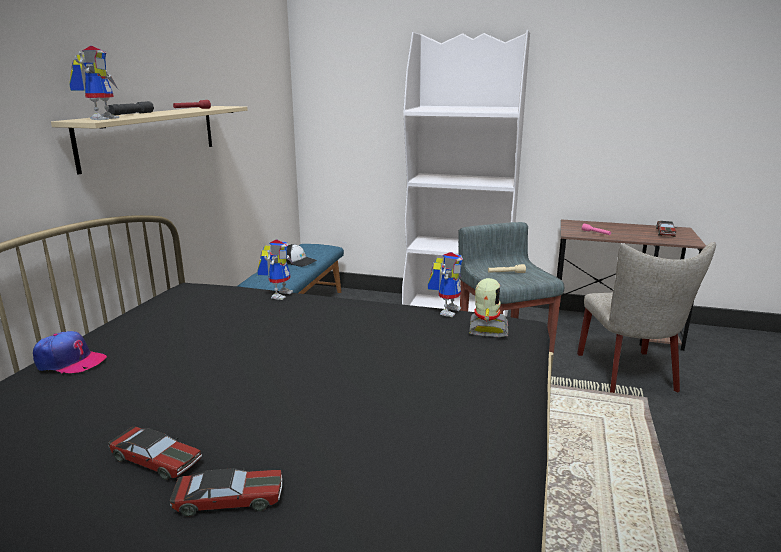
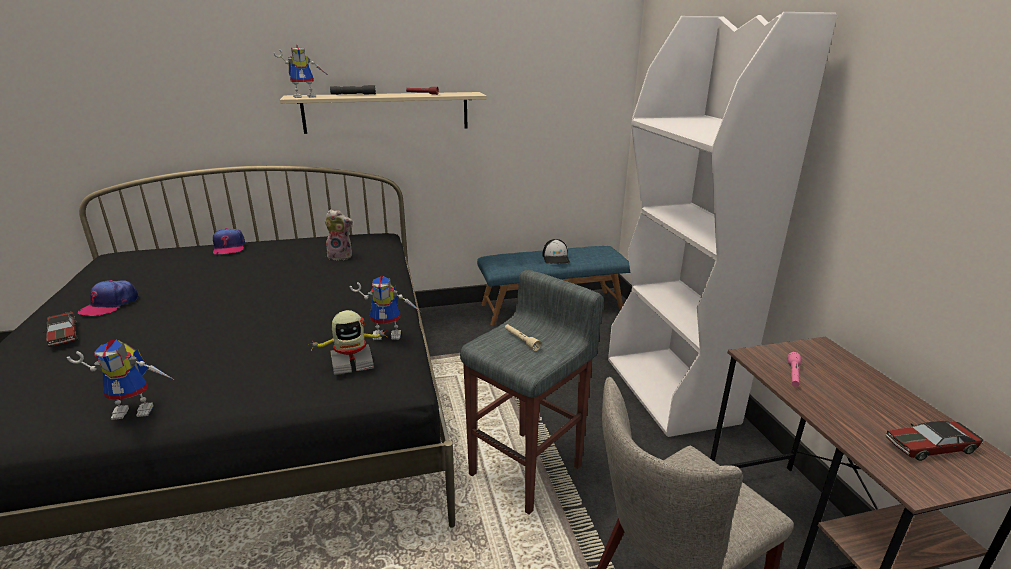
camera: 60 degrees right, 5 degrees up
(156, 460) = (110, 304): toy car -> cap
(230, 305) = (341, 256): none -> plush toy
(279, 294) = (377, 263): toy robot -> toy robot (138, 408)

